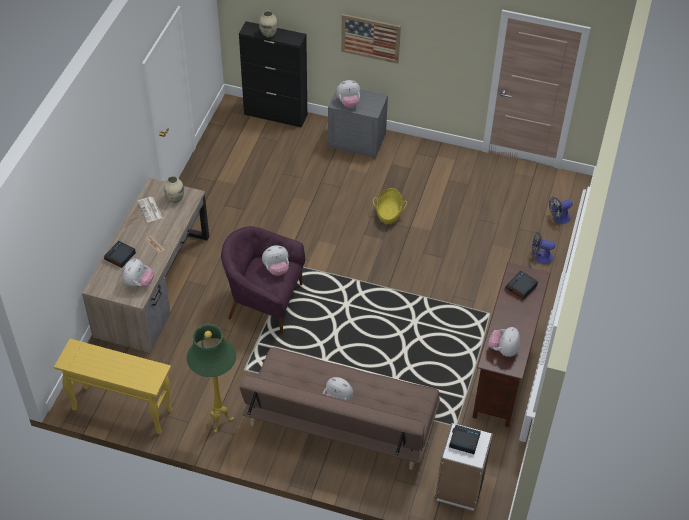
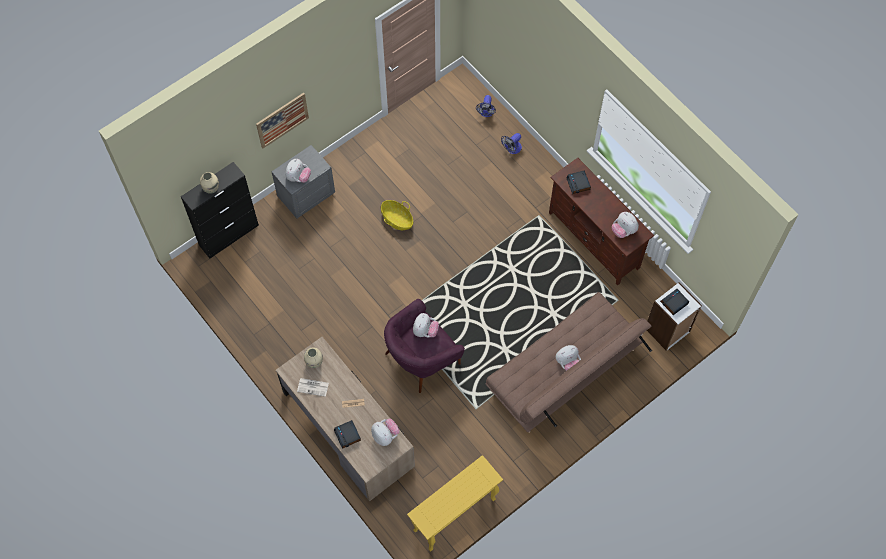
camera: 55 degrees left, 15 degrees up
(219, 422) = (511, 452): green floor lamp -> none

